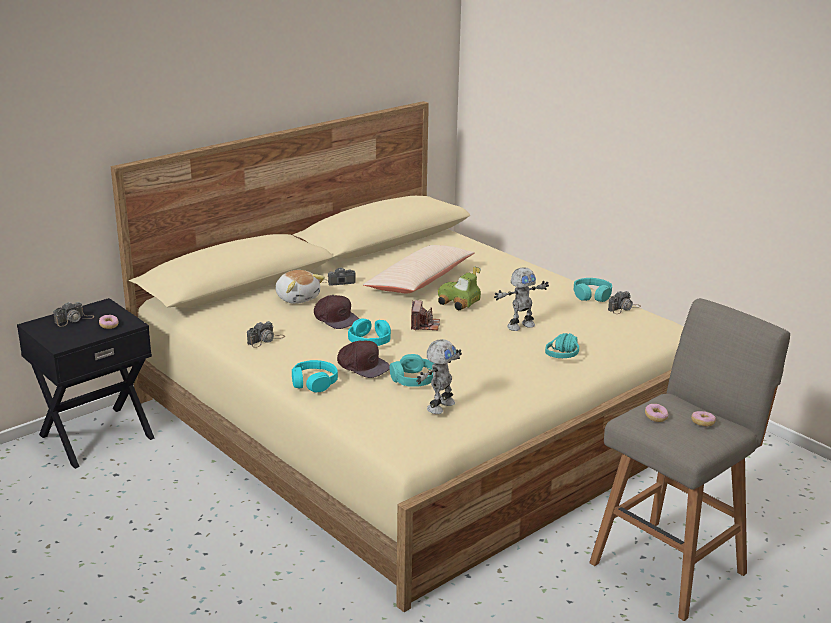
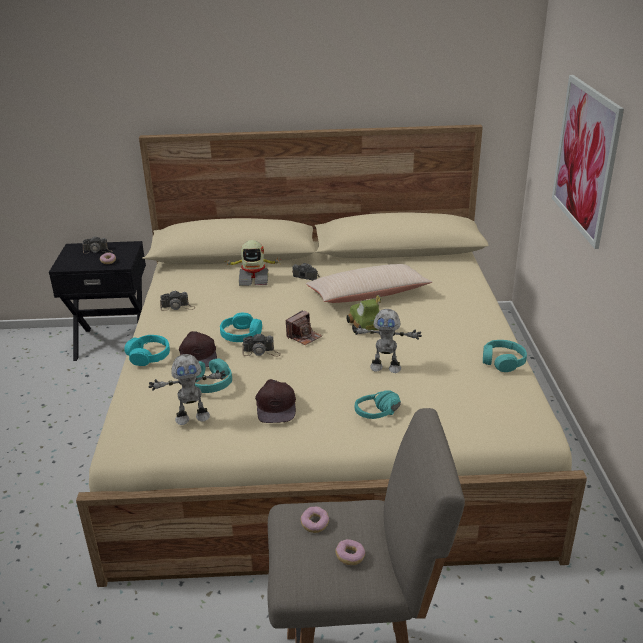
camera: 40 degrees right, 5 degrees up
(297, 298) = (254, 279): plush toy -> toy robot
(335, 318) = (249, 306): brown cap -> brown cap (276, 405)
(571, 113) = (585, 159): none -> picture
(624, 308) = (516, 386): camera -> camera (261, 352)

